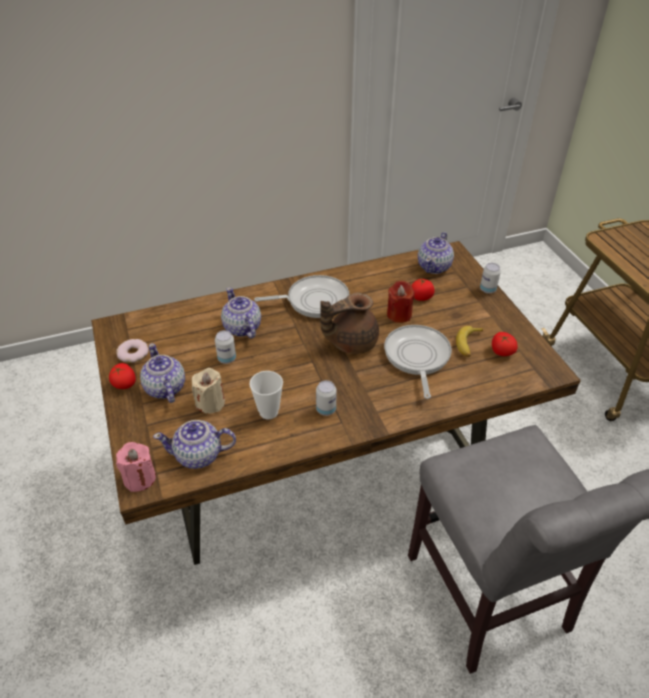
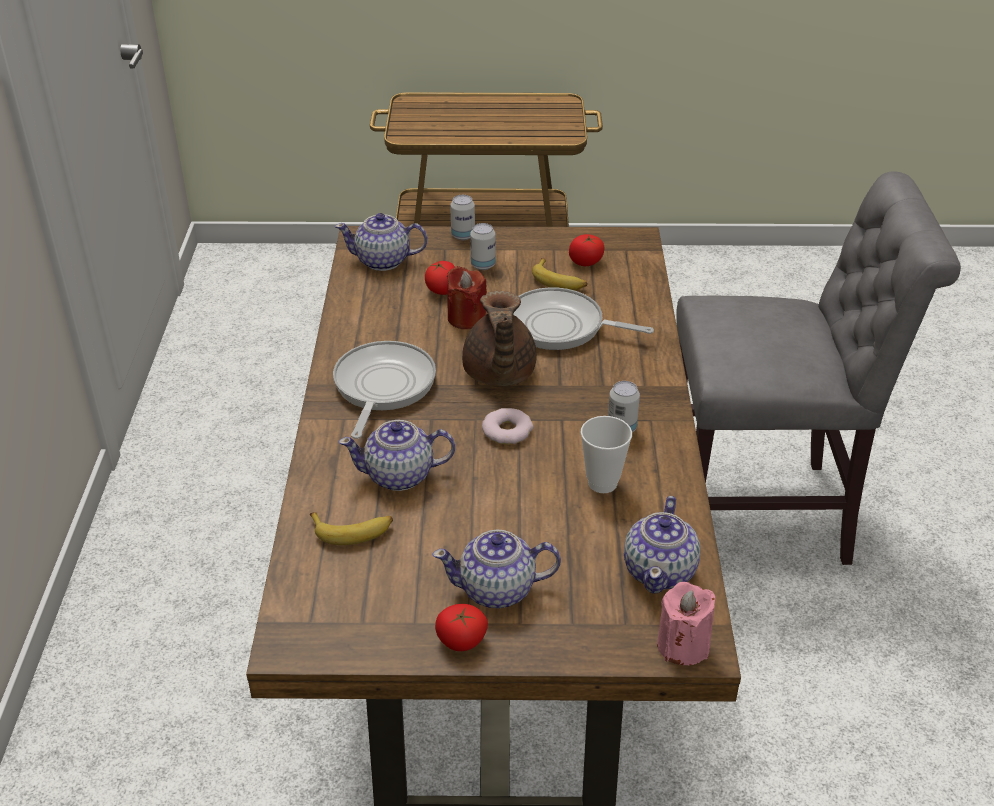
camera: 70 degrees left, 5 degrees down
(133, 353) = (386, 620): donut -> donut (507, 431)
(193, 324) = (353, 531): none -> banana
(210, 403) = (556, 541): beige candle -> none
(227, 359) = (464, 506): can -> can (483, 265)
(434, 266) = (383, 261): teapot -> teapot turned 135 degrees clockwise

